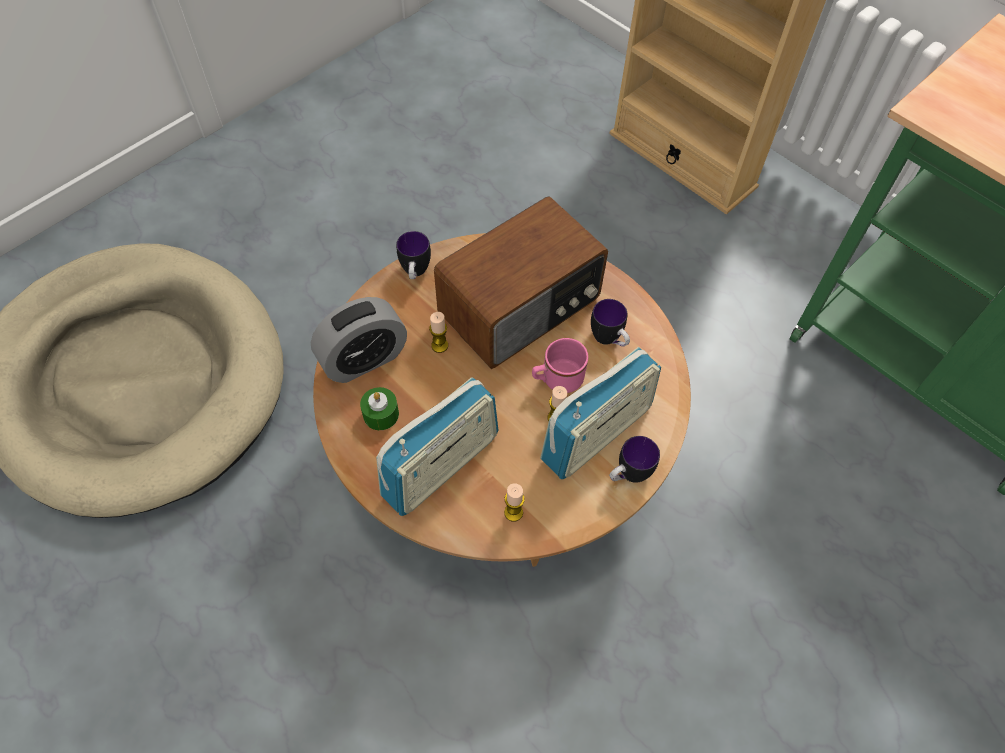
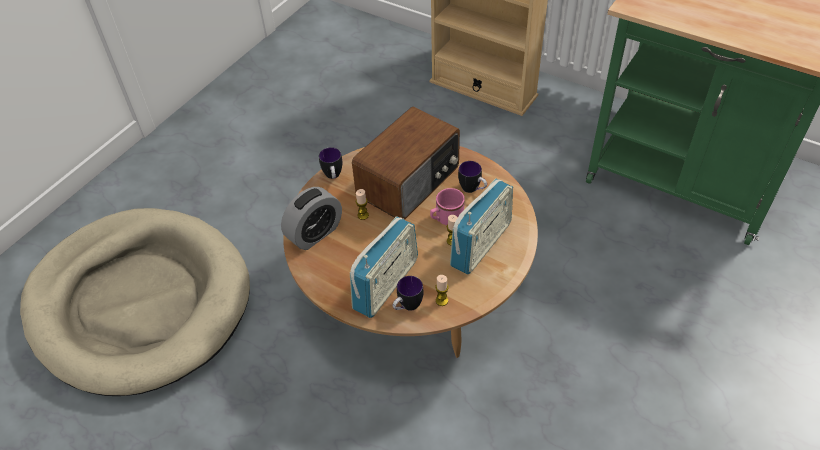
camera: 10 degrees left, 10 degrees down
(381, 414) = (336, 263): green candle -> none
(628, 475) = (508, 264): mug -> mug (407, 307)

